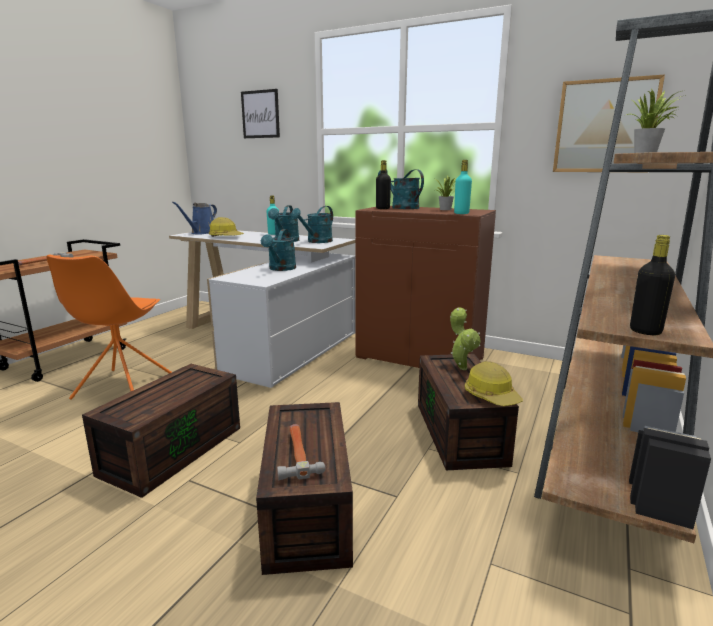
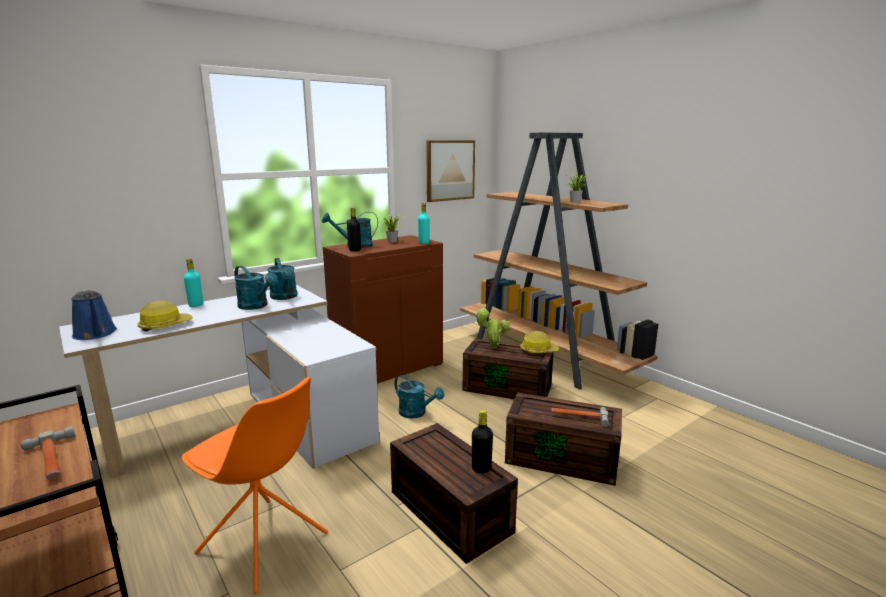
camera: 65 degrees left, 0 degrees up
(260, 114) = (115, 155): picture -> none
(280, 269) = (311, 333): turquoise watering can -> turquoise watering can (416, 413)
(645, 331) = (625, 284): black bottle -> black bottle (481, 468)

